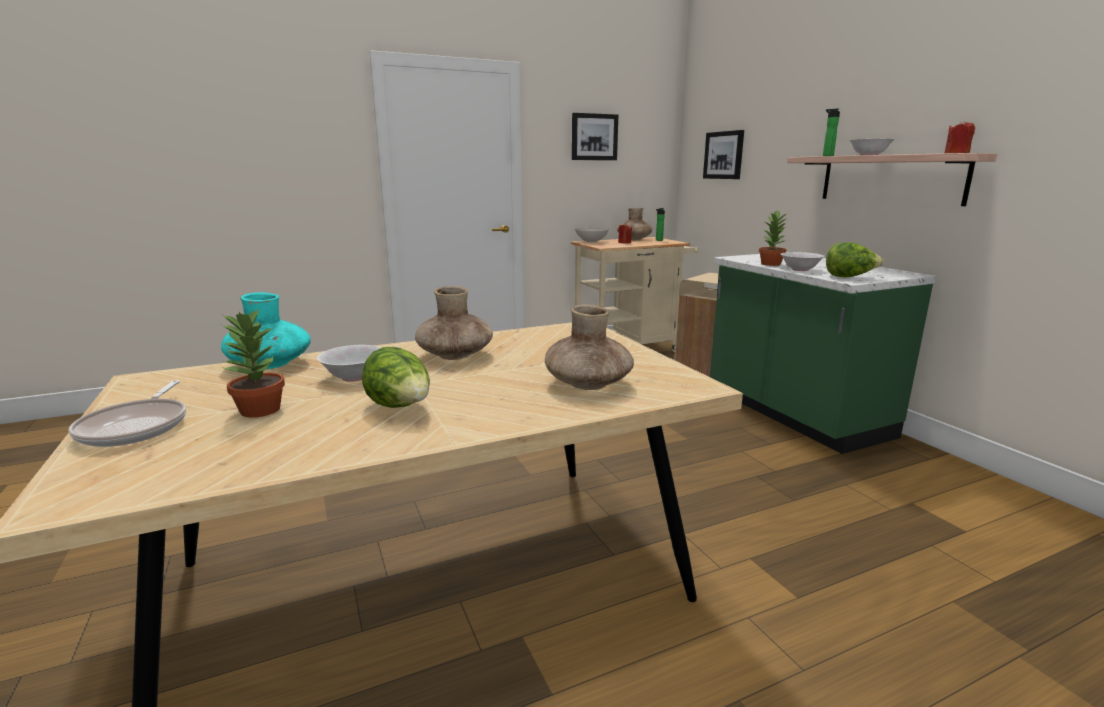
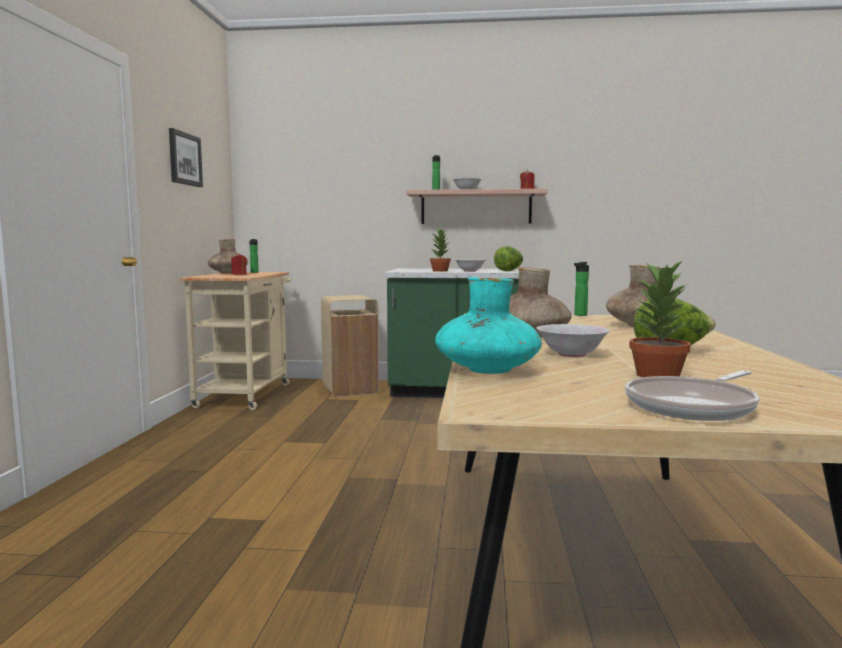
camera: 60 degrees left, 10 degrees down
(137, 427) = (694, 406): frying pan -> frying pan turned 120 degrees clockwise
(591, 242) = (204, 276): white bowl -> none
(647, 354) = (579, 315): none -> bottle
(724, 155) = (302, 189): picture -> none

